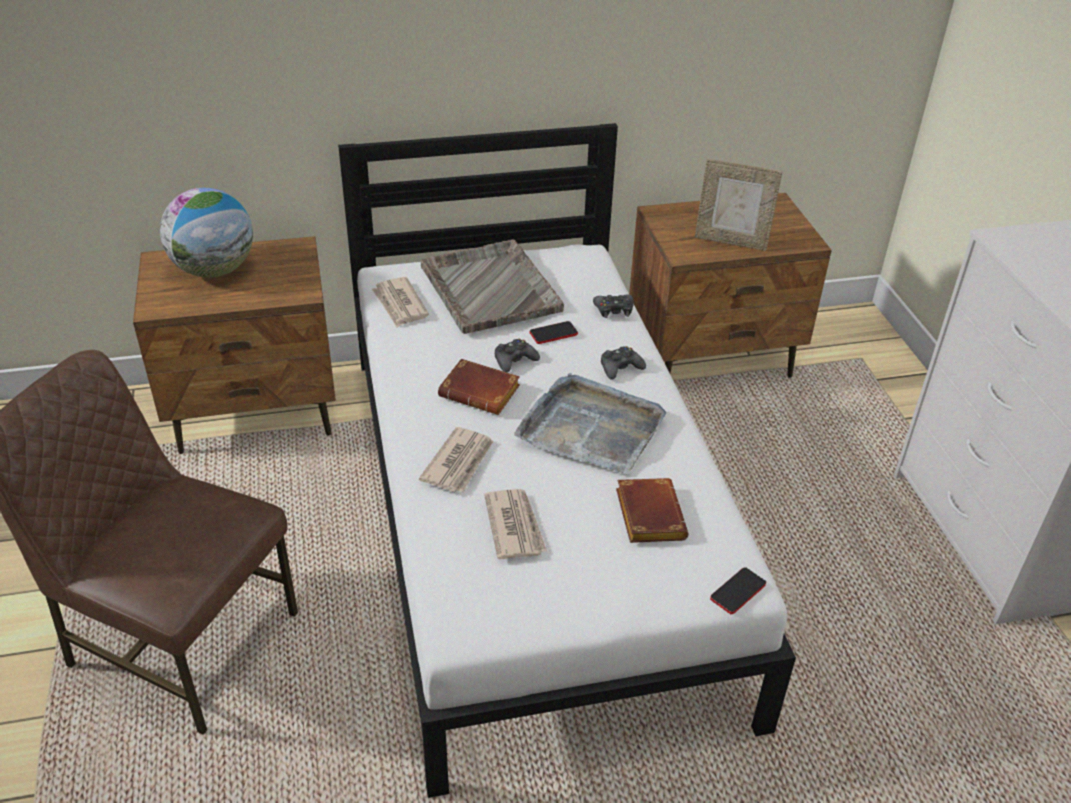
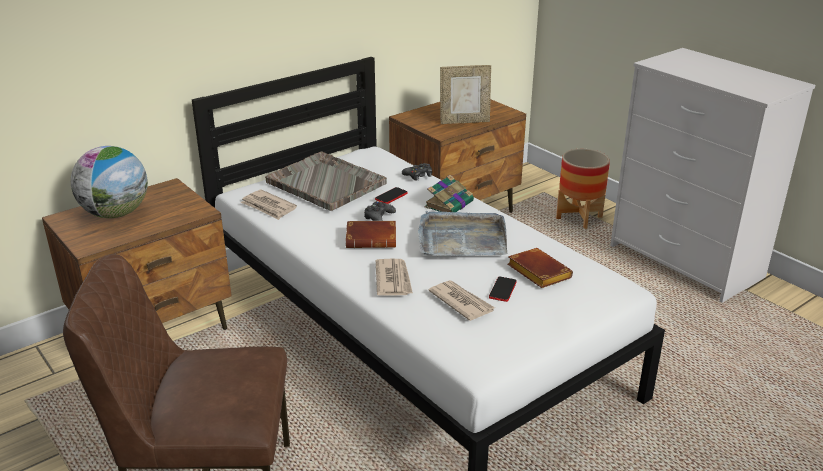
camera: 25 degrees left, 10 degrees down
(620, 368) = (450, 204): black game controller -> book
(738, 591) = (624, 293): phone -> phone (502, 290)
(882, 415) = (579, 218): none -> planter

